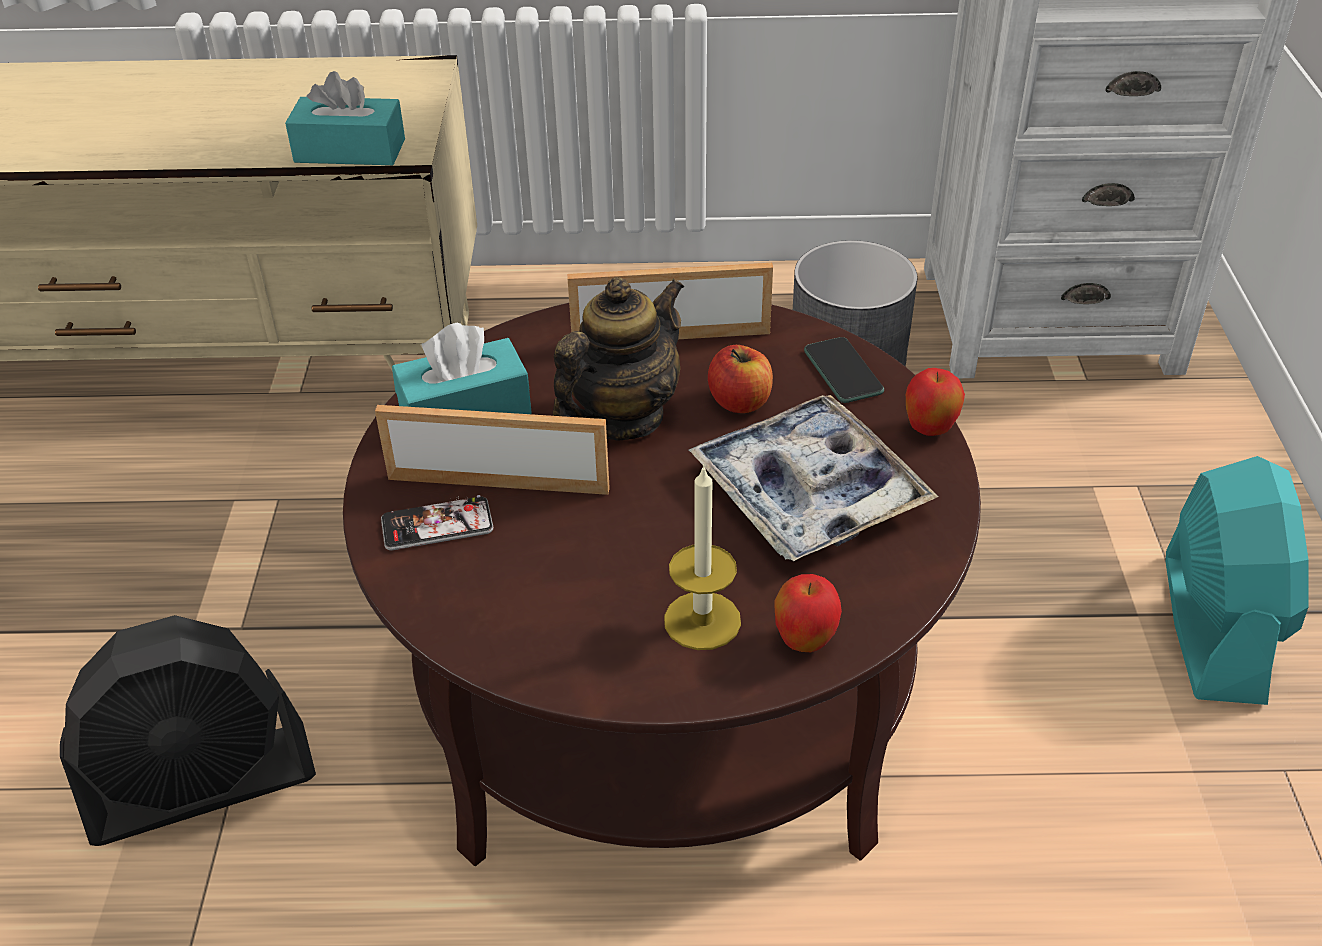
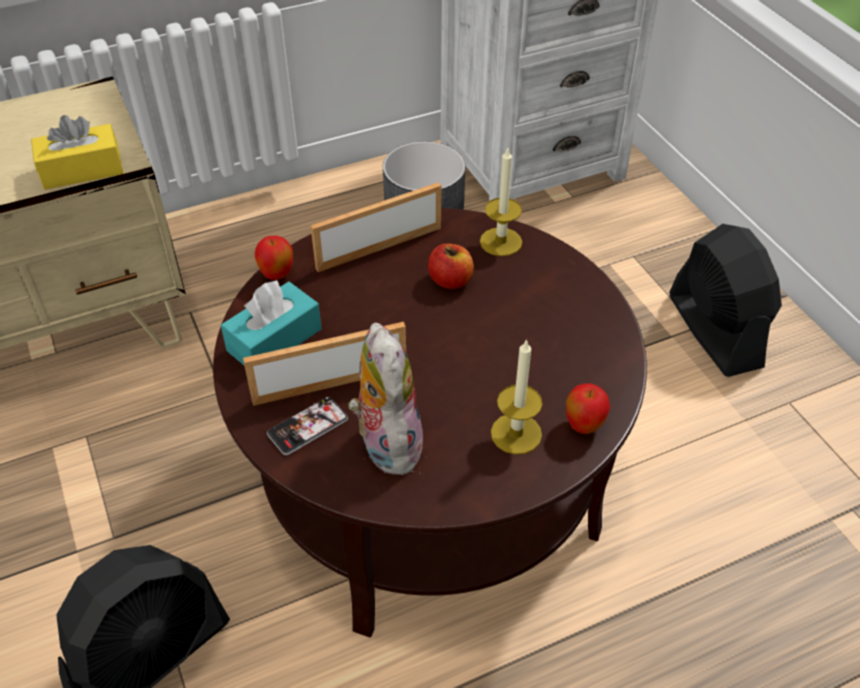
camera: 25 degrees left, 5 degrees up
(350, 151) = (82, 170): turquoise tissue box -> yellow tissue box
(522, 576) = (386, 442): none -> plush toy
(621, 417) = (382, 313): teapot -> none
(808, 492) = (528, 328): tray -> none
(843, 372) = (501, 242): phone -> candle
(929, 430) = (574, 266): apple -> apple (277, 275)
(1213, 627) = (714, 330): turquoise fan -> black fan

